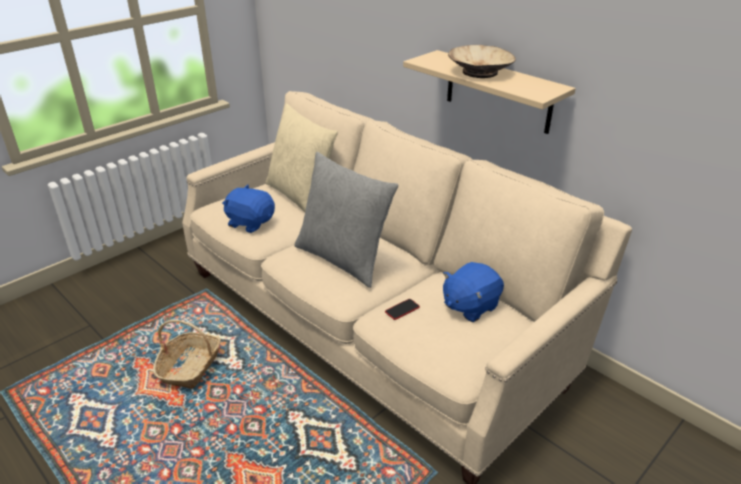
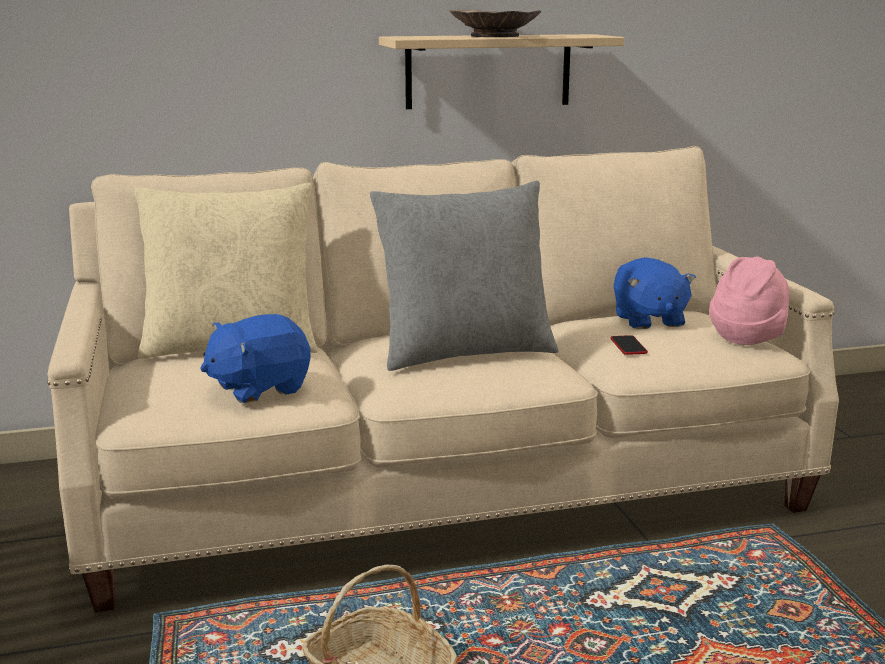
camera: 60 degrees left, 15 degrees down
(472, 354) = (748, 335): none -> pink hat

